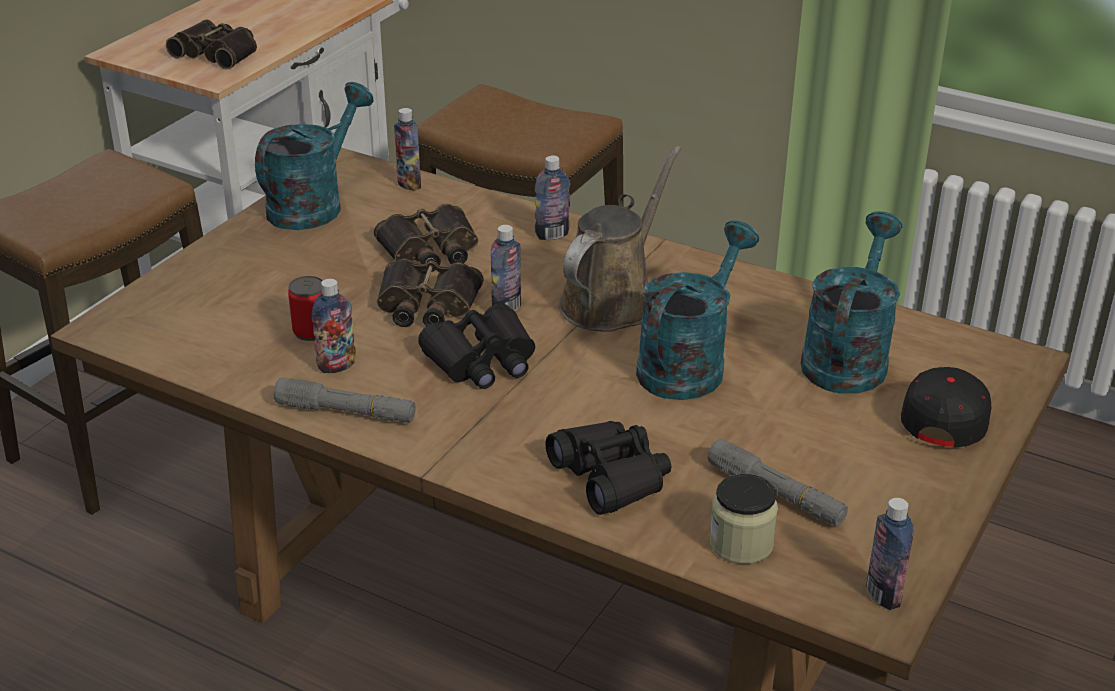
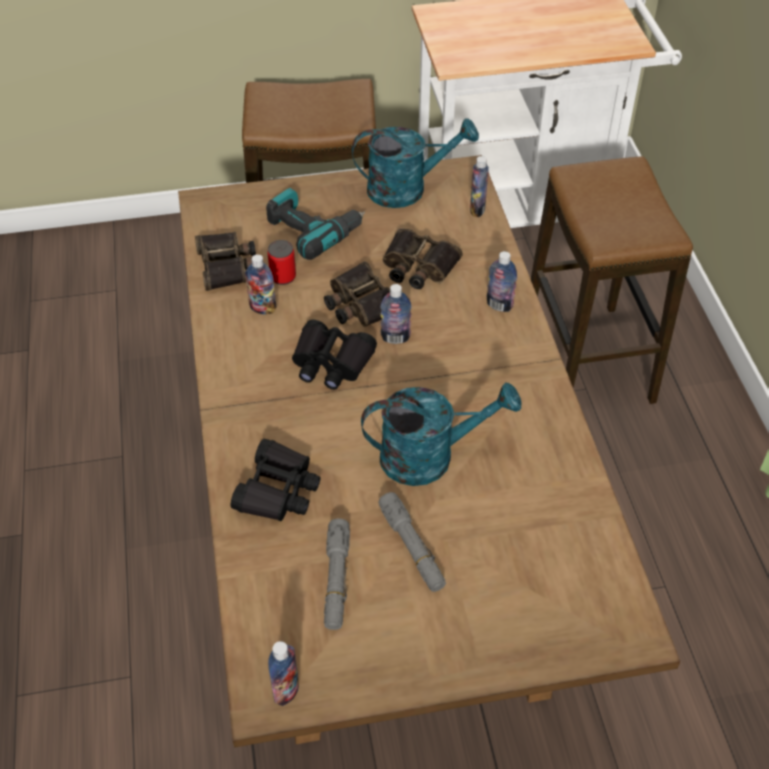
camera: 50 degrees right, 15 degrees up
(218, 53) = (482, 43): binoculars -> binoculars (227, 266)
(274, 281) = (313, 230): none -> power drill
(346, 412) = (225, 341): grey flashlight -> grey flashlight (412, 547)
(611, 301) = (457, 378): brown watering can -> none
(741, 543) = (272, 590): jar -> none
(847, 357) = (527, 532): turquoise watering can -> none
(946, 414) = (517, 624): black cap -> none

